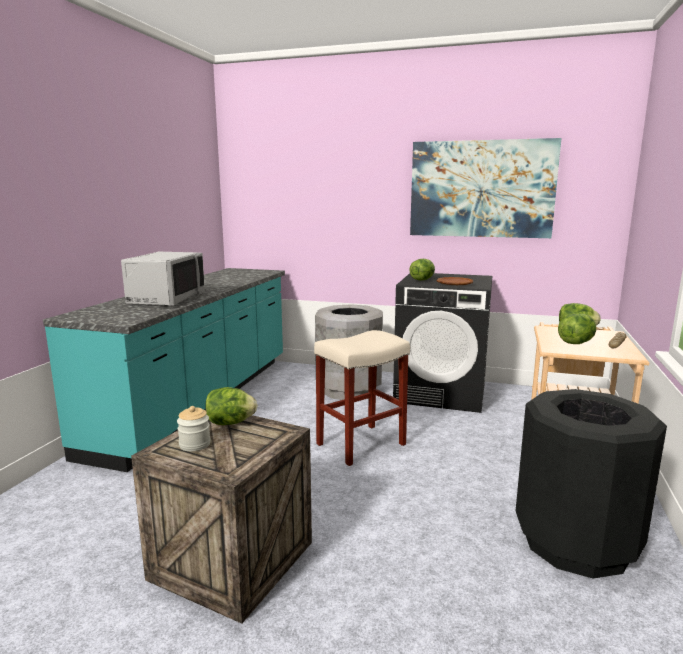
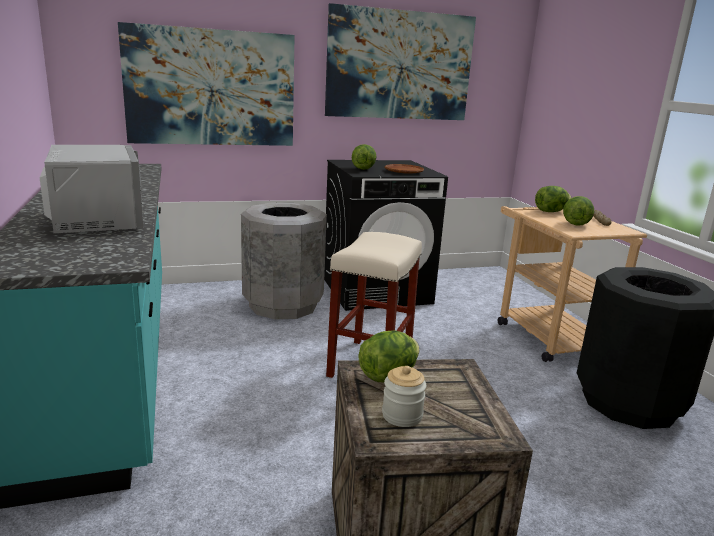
camera: 35 degrees left, 5 degrees up
(321, 214) = (211, 88): none -> picture

